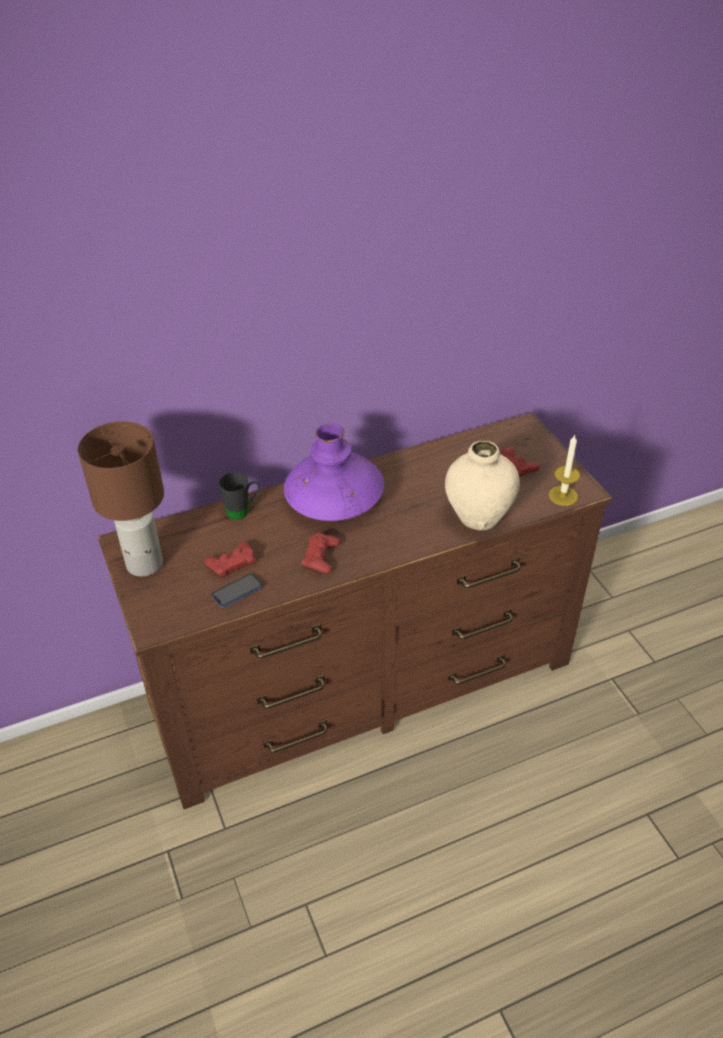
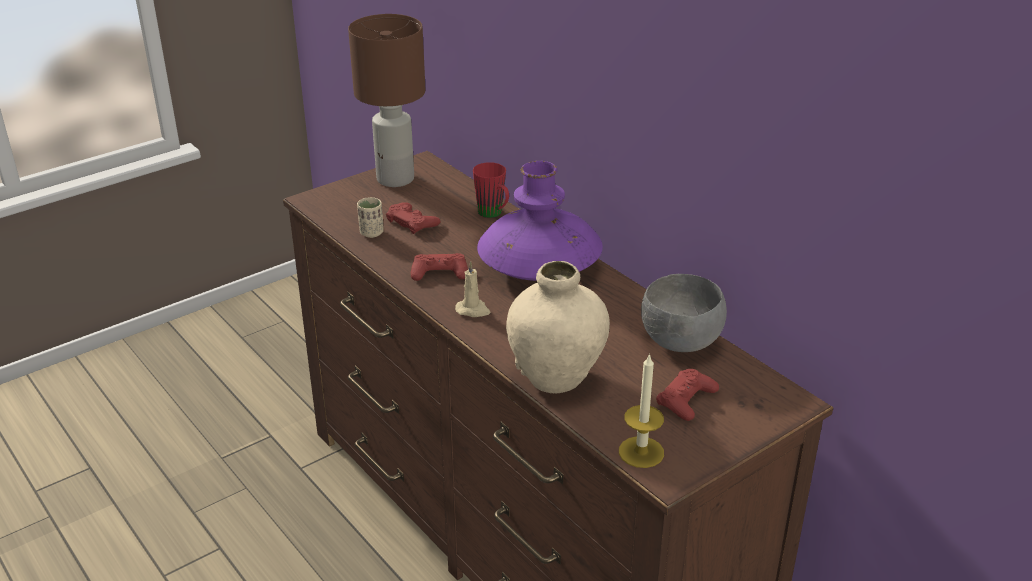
camera: 75 degrees right, 10 degrees down
(237, 591) = (371, 233): phone -> beige cup
(243, 511) = (493, 214): black mug -> red mug
(382, 545) = (473, 310): none -> beige candle
(454, 453) = (680, 343): none -> grey bowl

